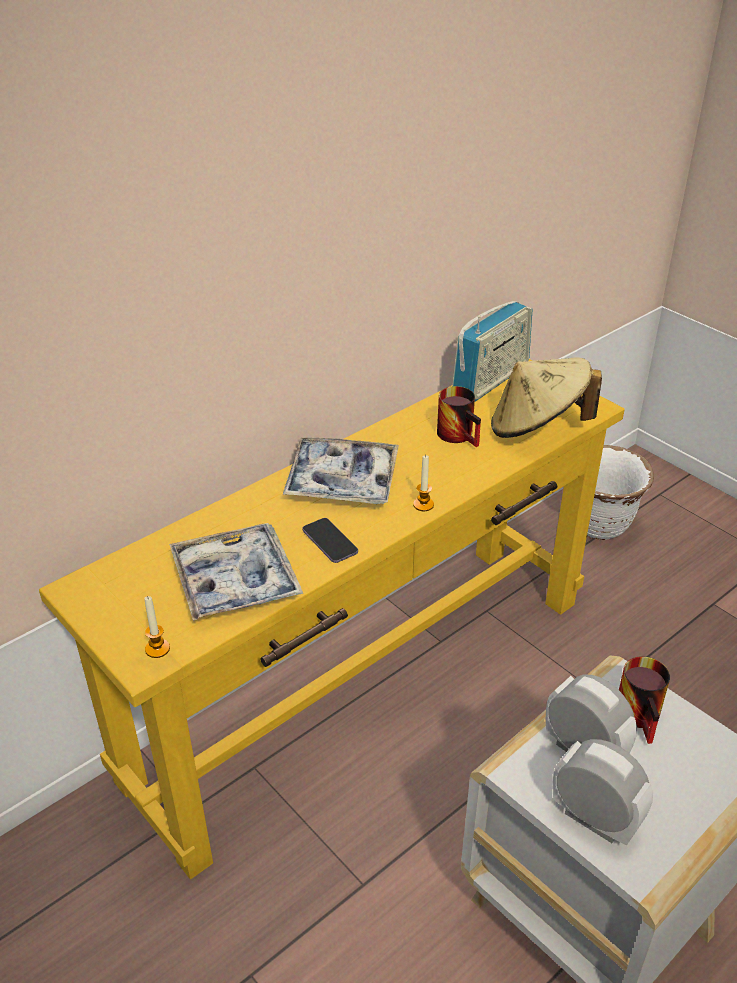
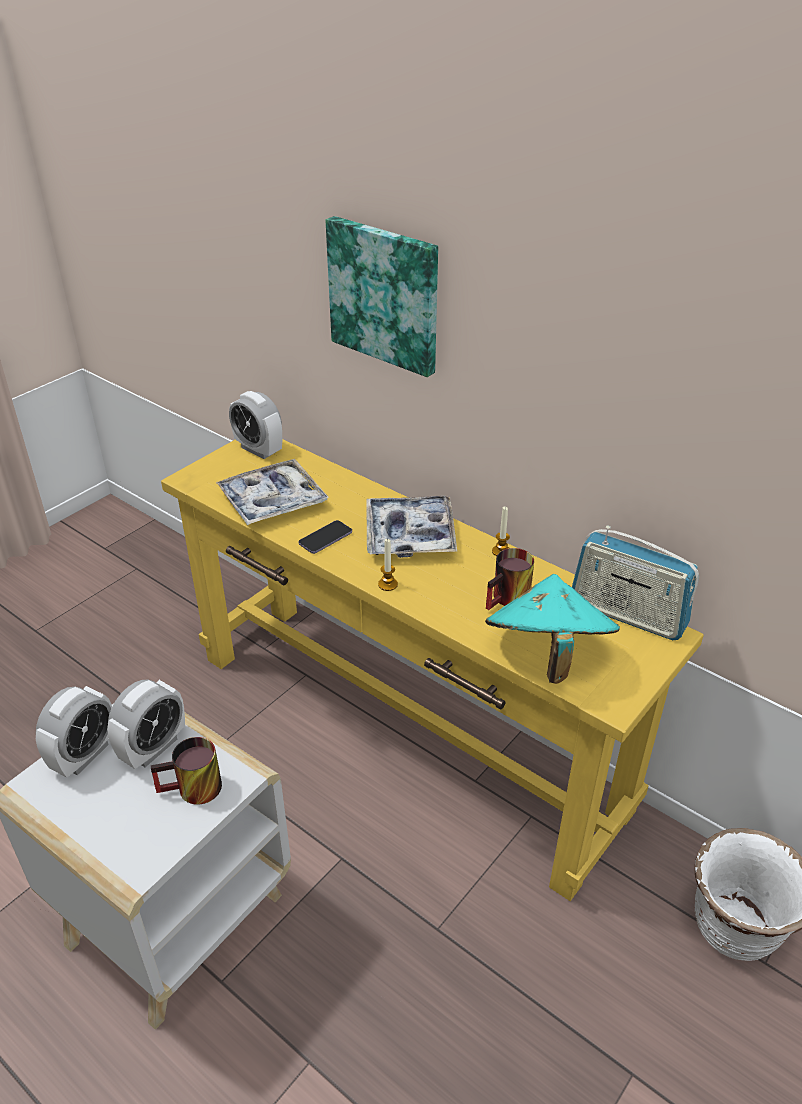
camera: 80 degrees right, 0 degrees up
(104, 589) = (258, 450): none -> alarm clock
(157, 649) = (201, 481): candle -> candle (501, 551)
(203, 271) = (385, 294): none -> picture
(537, 427) = (547, 655): beige hat -> turquoise hat

